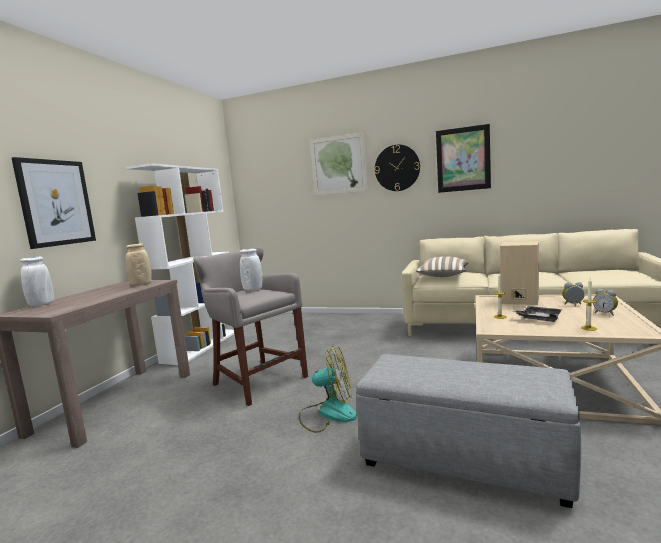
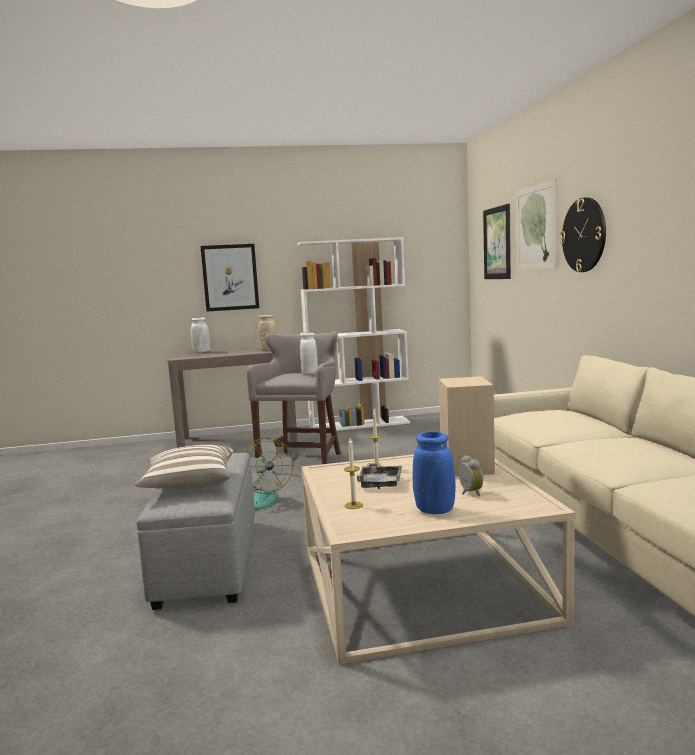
camera: 60 degrees right, 0 degrees up
(443, 276) = (537, 416): pillow -> pillow (189, 484)
(463, 159) = (652, 223): picture -> picture (497, 243)
(605, 313) = (434, 510): alarm clock -> blue vase

